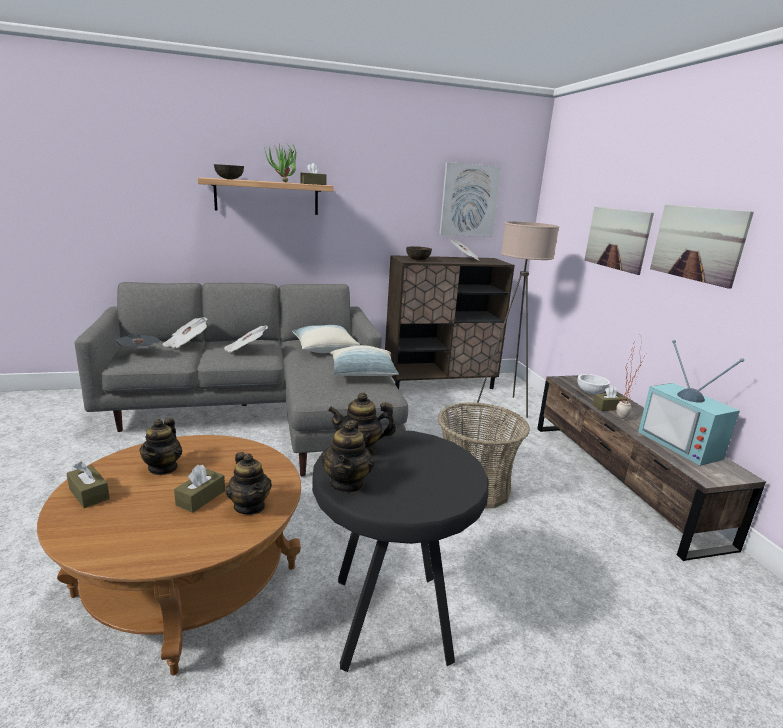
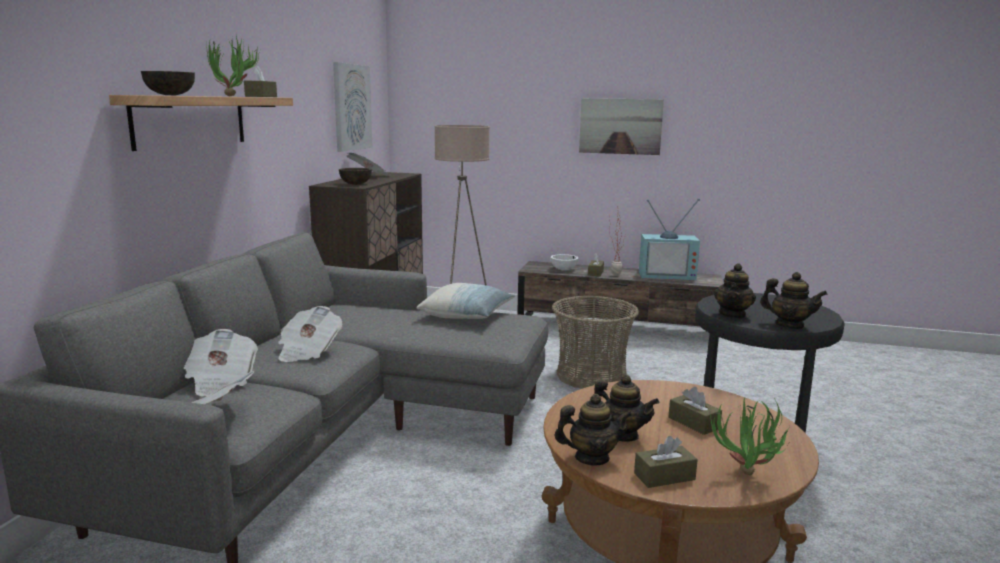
camera: 60 degrees left, 5 degrees down
(86, 534) = (746, 479): none -> potted plant
(250, 506) = (715, 405): teapot -> teapot (591, 458)
(324, 348) = (361, 316): pillow -> none
(617, 238) = (528, 131): picture -> none

